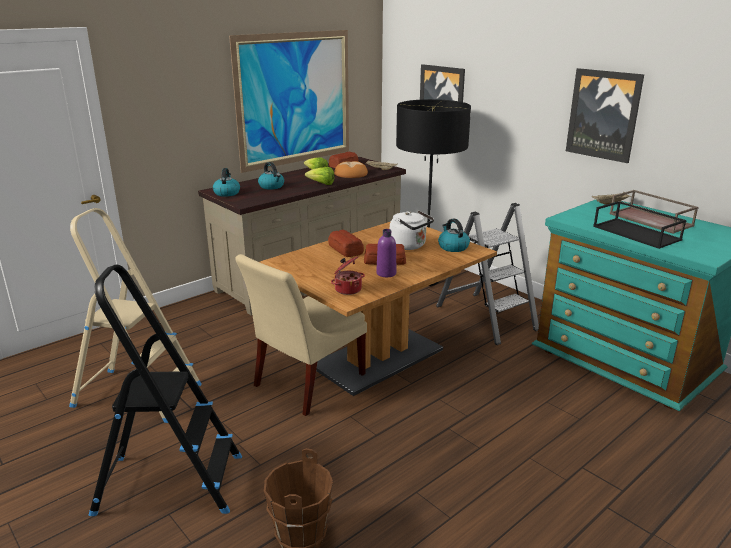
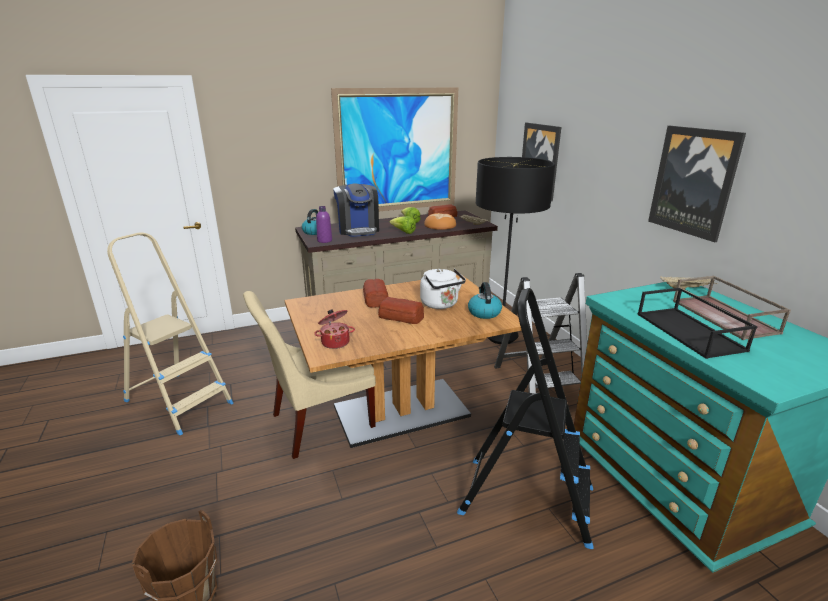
camera: 20 degrees right, 0 degrees up
(171, 484) = (133, 499): black step ladder -> black step ladder (528, 500)
(272, 186) = (358, 230): kettle -> coffee machine
(386, 273) = (389, 331): purple bottle -> purple bottle (324, 241)

